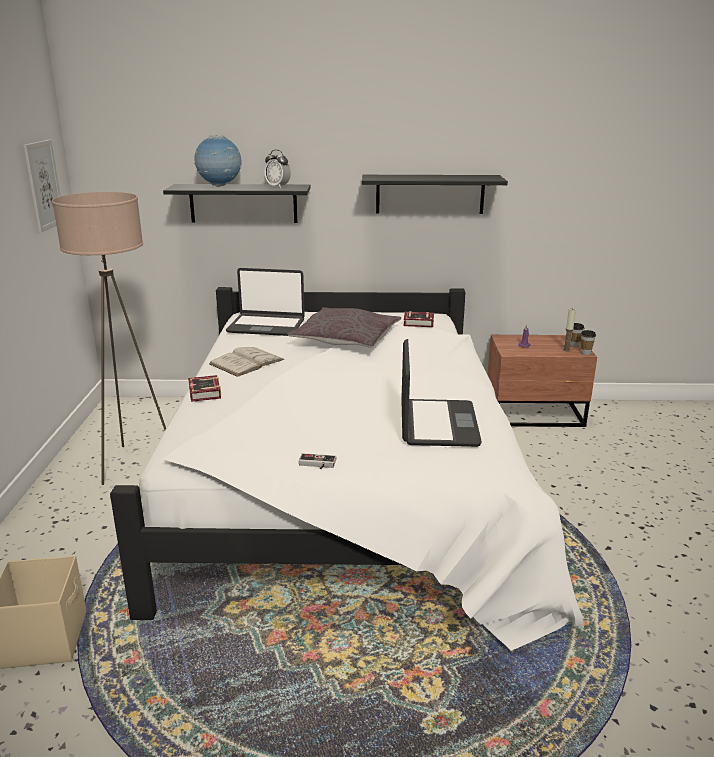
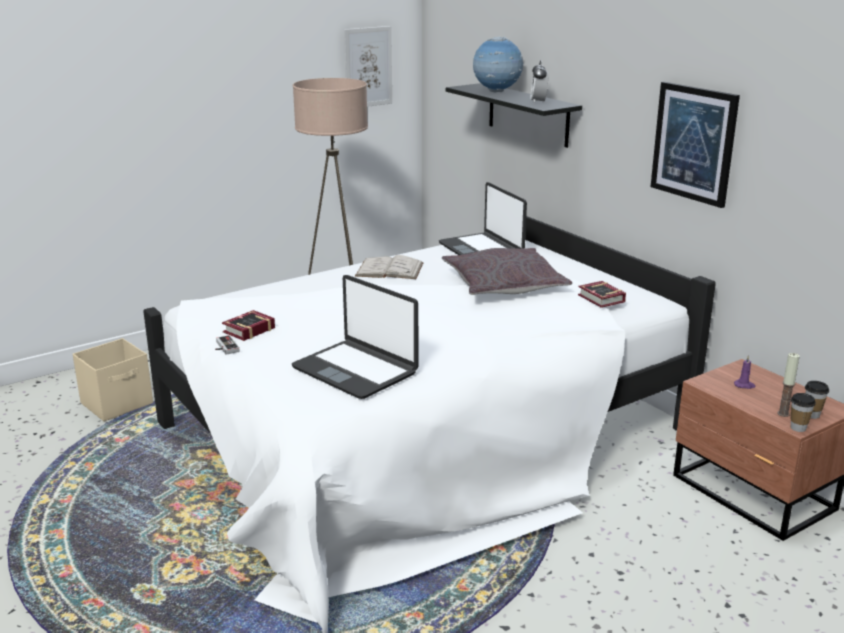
camera: 55 degrees right, 0 degrees up
(203, 393) = (307, 277): book -> book (246, 330)
(430, 194) = (694, 143): black shelf -> picture
(437, 424) = (356, 370): laptop -> laptop turned 75 degrees clockwise

